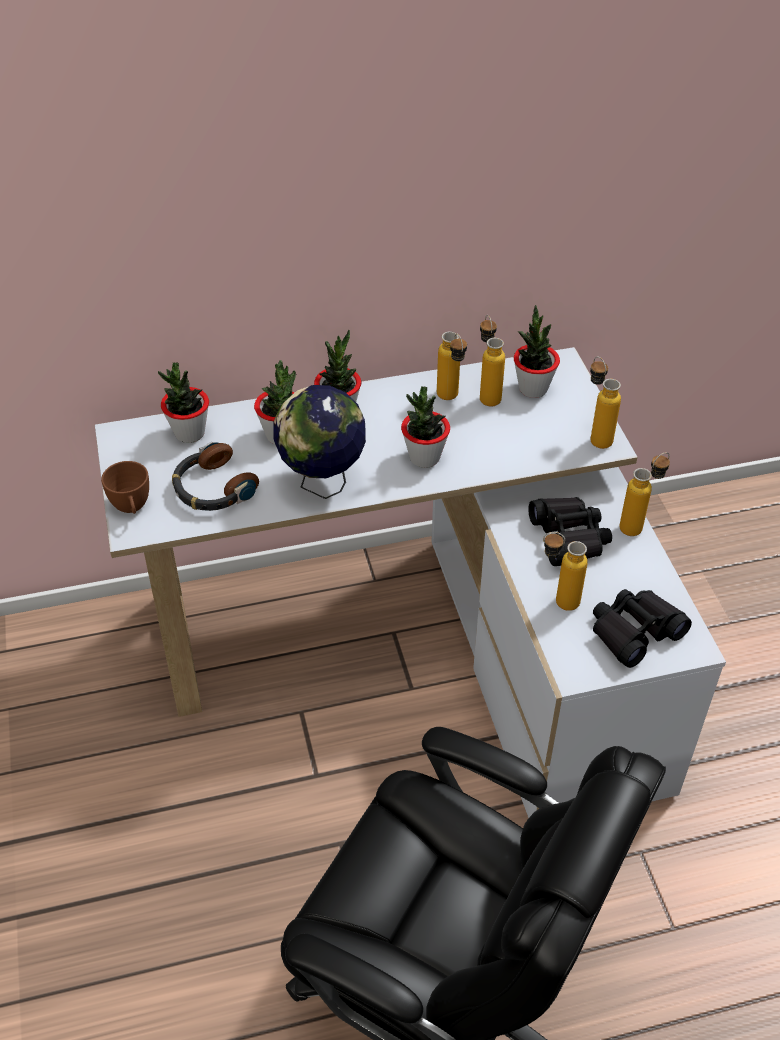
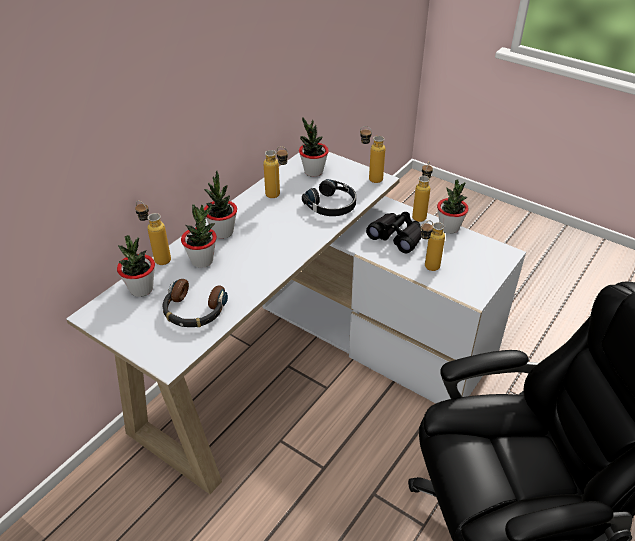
camera: 40 degrees left, 5 degrees down
(132, 508) = (152, 351): brown cup -> none
(322, 483) = (258, 272): globe -> none
(424, 457) = (298, 230): potted plant -> potted plant (449, 228)
(487, 394) = (293, 185): bottle -> bottle (157, 258)
(502, 447) = (331, 205): none -> black headphones
(634, 632) = (476, 262): black binoculars -> none

